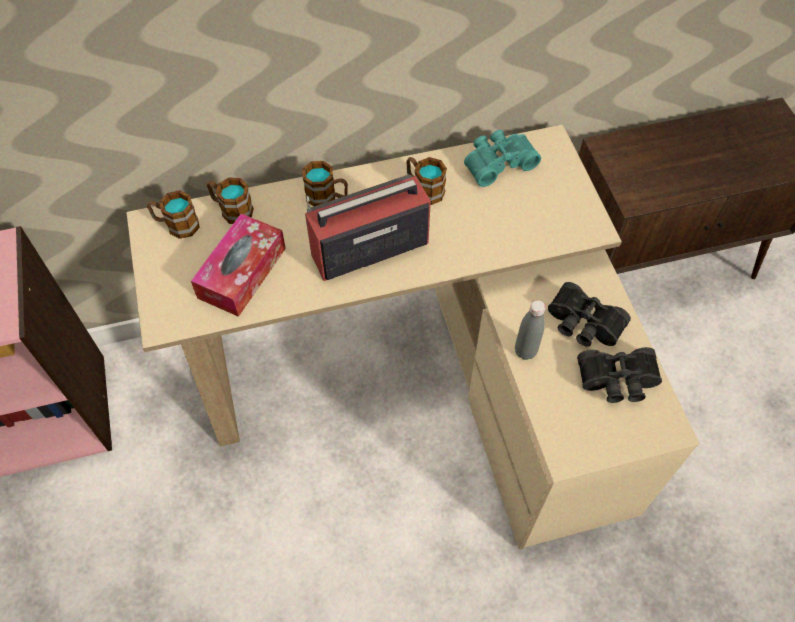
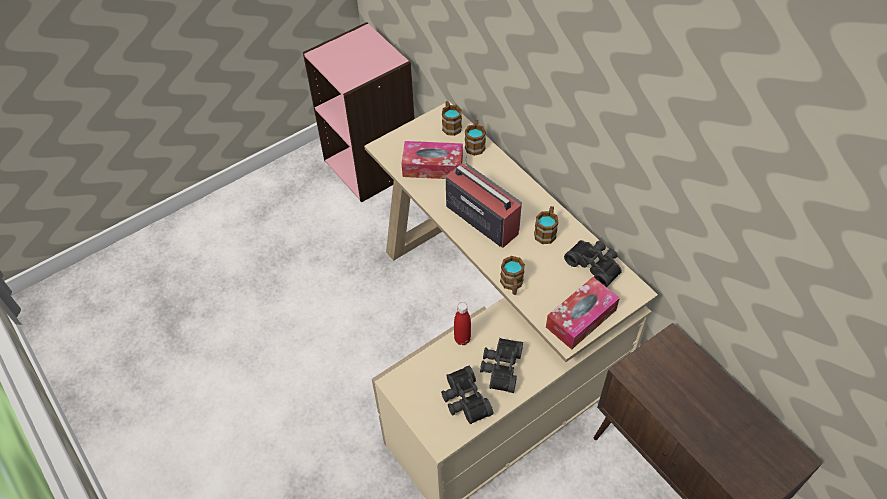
camera: 70 degrees right, 5 degrees down
(327, 197) = (510, 184): mug -> mug (512, 285)
(497, 162) = (595, 265): turquoise binoculars -> black binoculars
(525, 351) = (462, 339): grey bottle -> red bottle
(570, 205) = (581, 318): none -> tissue box

